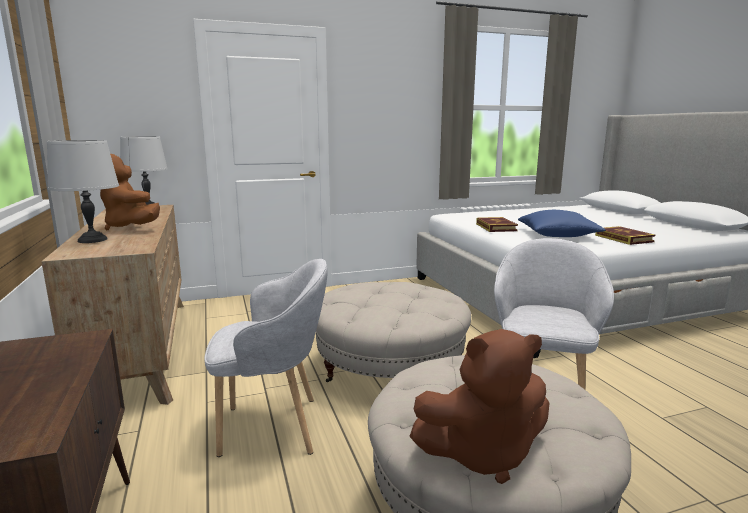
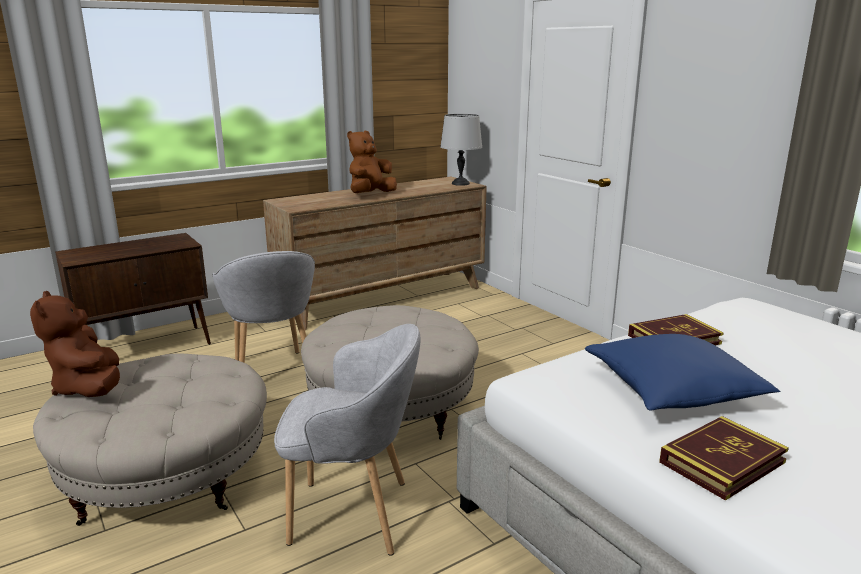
camera: 75 degrees right, 5 degrees up
(92, 240) = (323, 196): grey table lamp -> none

